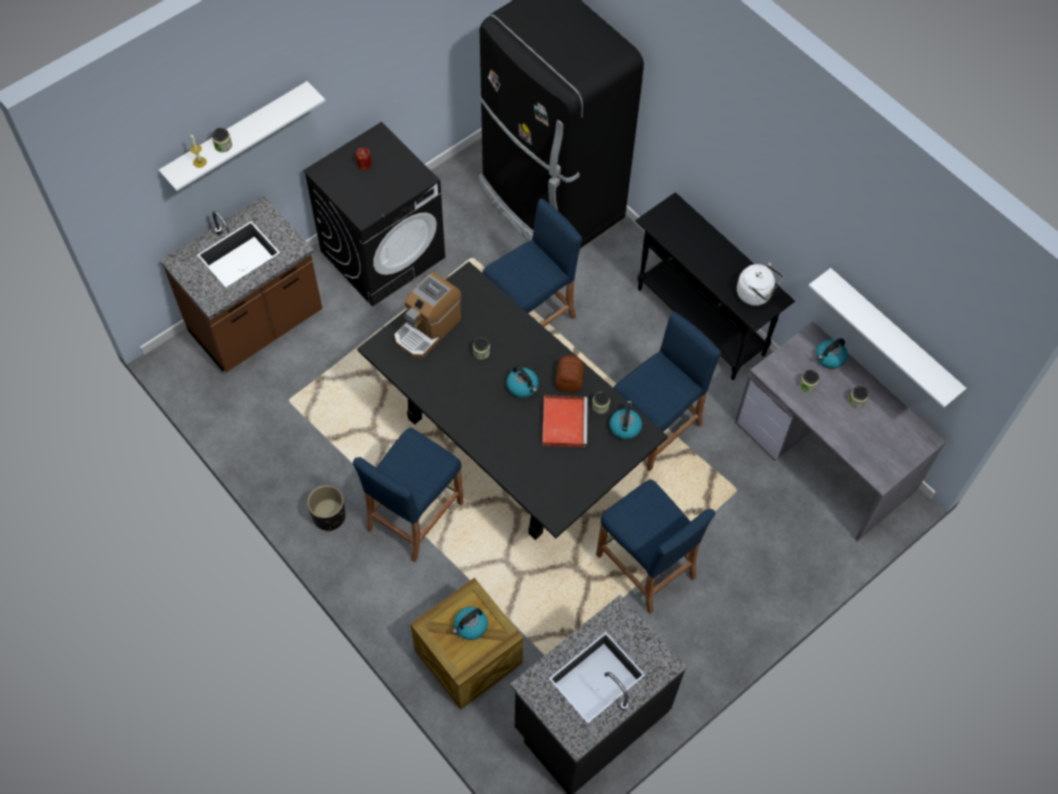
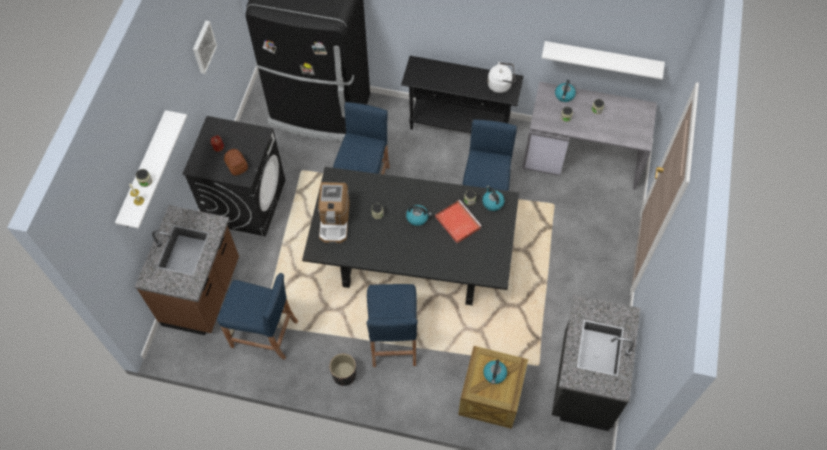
camera: 35 degrees left, 0 degrees up
(415, 36) = (203, 46): none -> picture
(570, 378) = (439, 195): bread -> bread (237, 165)
(645, 566) = (542, 278): blue stool -> blue stool (264, 334)

